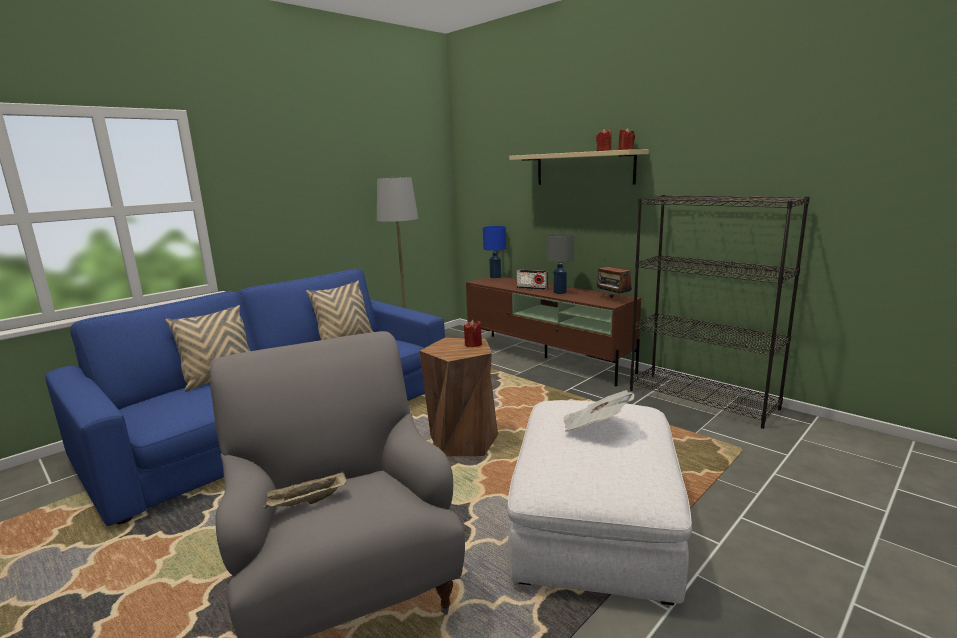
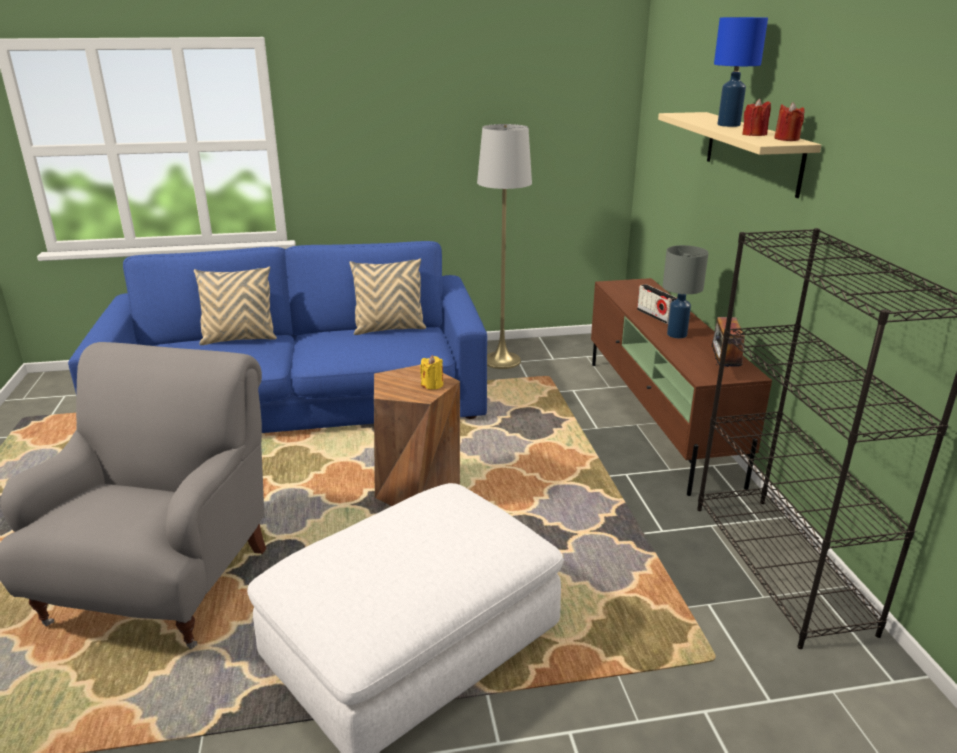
camera: 35 degrees right, 10 degrees up
(304, 503) = (89, 498): beige tray -> none
(473, 344) = (432, 385): red candle -> yellow candle
(495, 277) = (645, 282): blue table lamp -> blue table lamp (728, 125)
(594, 428) = (419, 540): newspaper -> none

